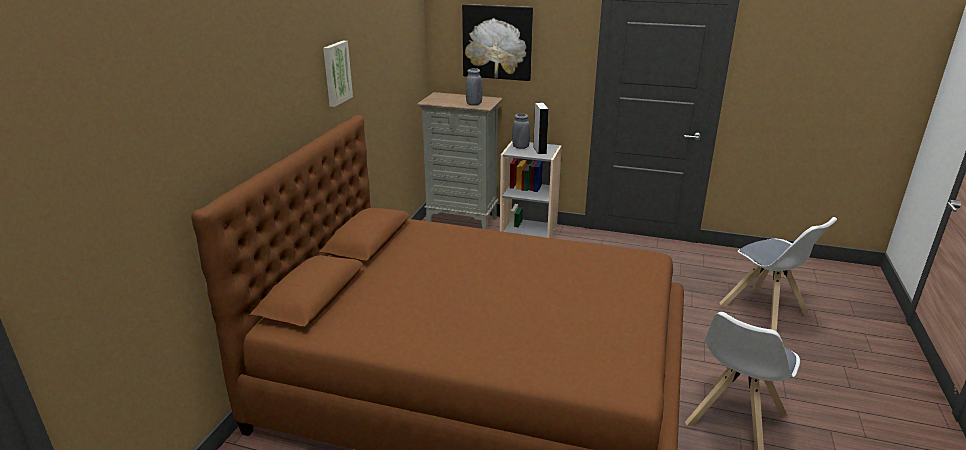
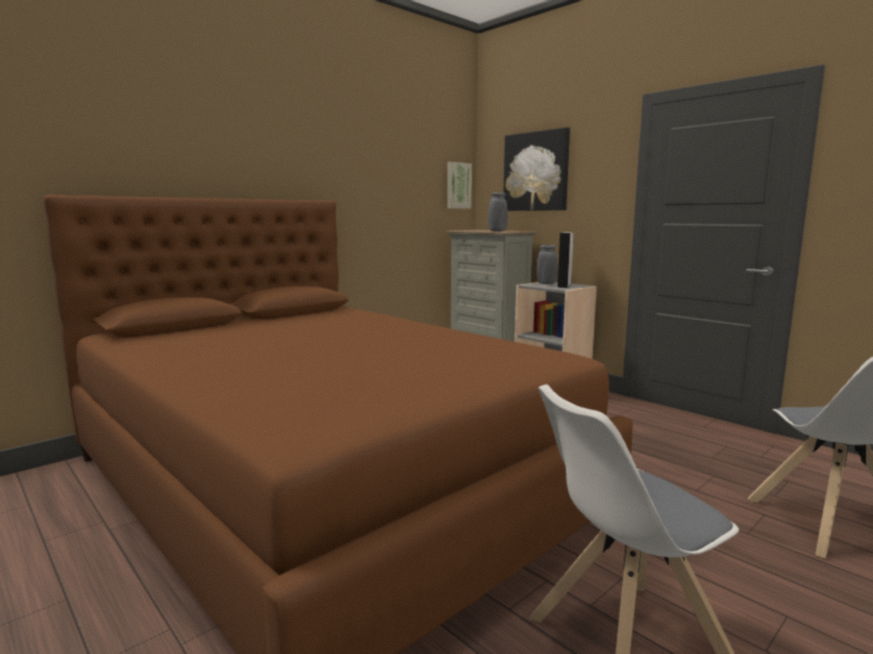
camera: 30 degrees right, 15 degrees down
(336, 73) = (314, 156): picture -> picture (458, 185)

